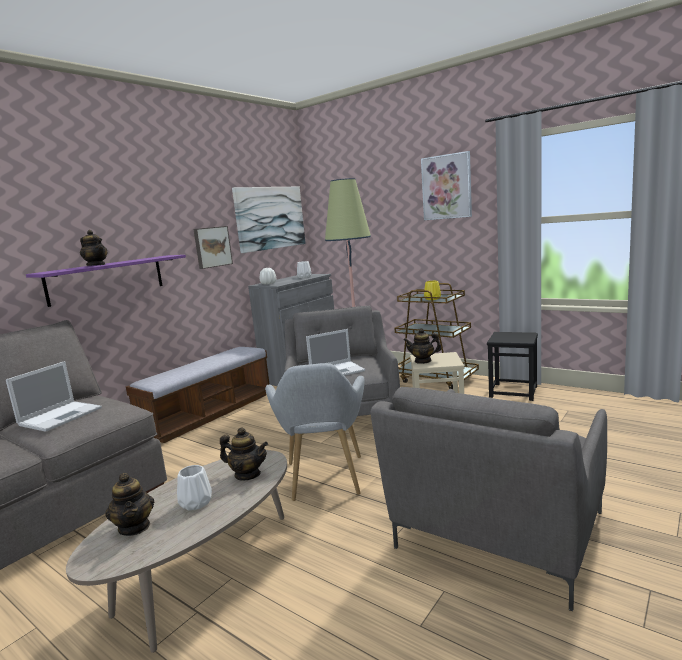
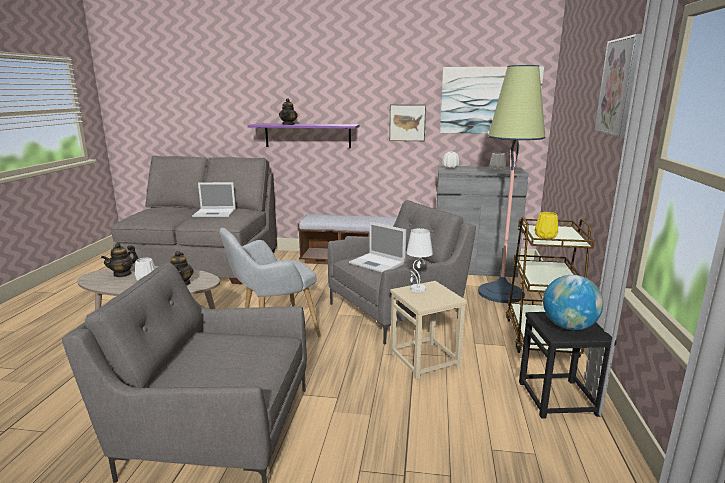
camera: 60 degrees right, 5 degrees up
(423, 361) = (417, 289): teapot -> white table lamp
(515, 337) = (568, 327): none -> globe

